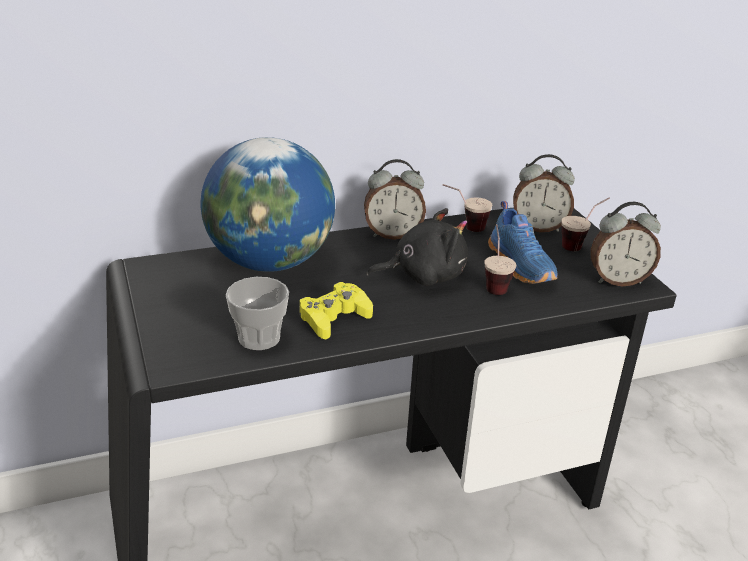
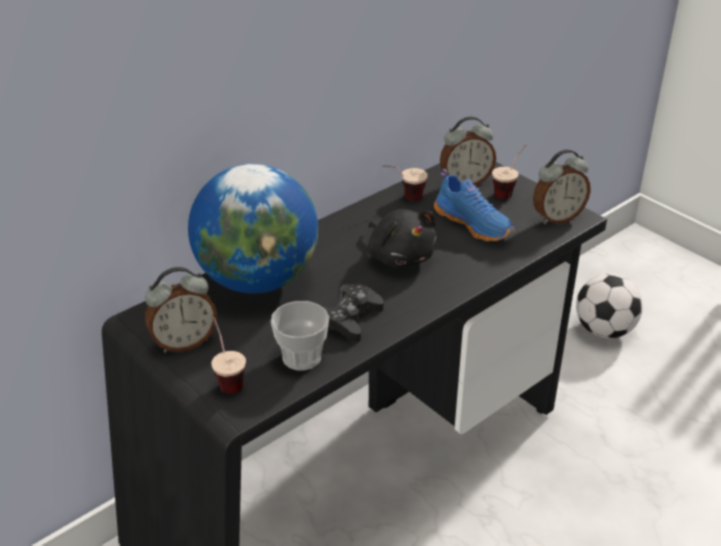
camera: 20 degrees left, 5 degrees up
(334, 317) = (352, 319): yellow game controller -> black game controller
(393, 234) = (347, 222): alarm clock -> alarm clock (184, 342)
(423, 275) = (400, 256): black plush toy -> black plush toy turned 90 degrees clockwise
(494, 283) = (462, 247): cup -> cup (227, 378)
(697, 444) = (604, 330): none -> football

